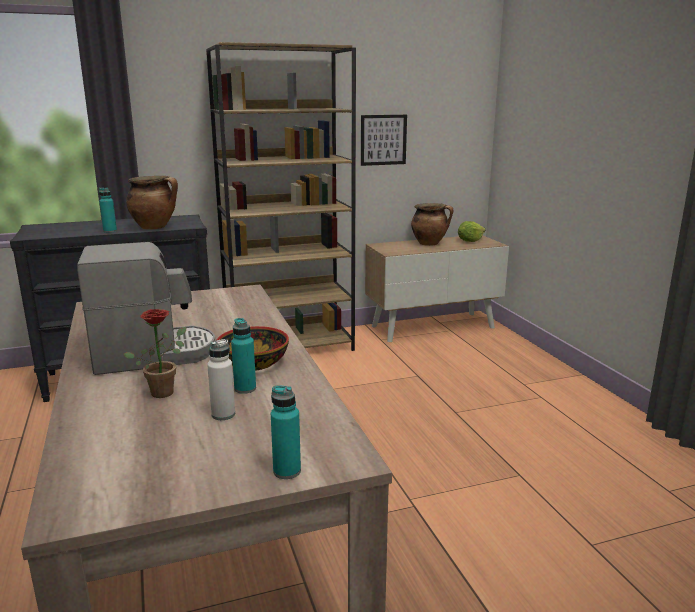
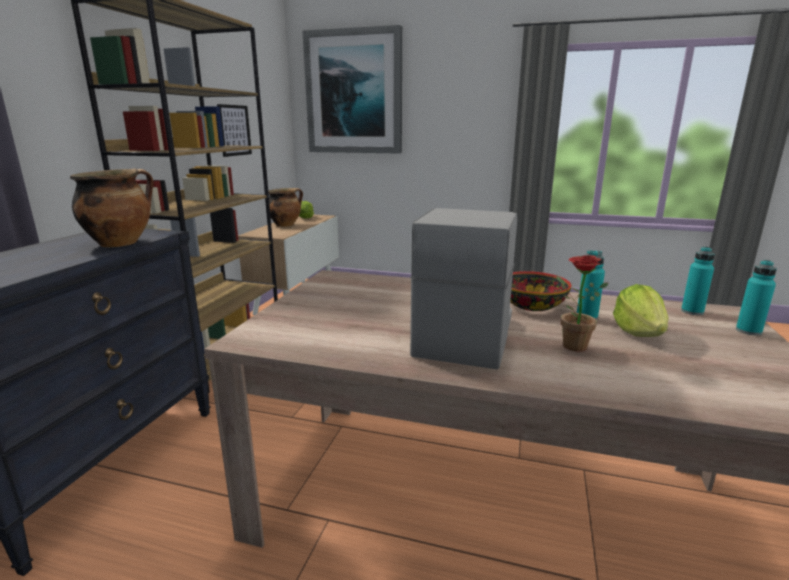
camera: 55 degrees left, 0 degrees up
(110, 231) = (72, 259): turquoise bottle -> turquoise bottle (692, 311)
(223, 414) = (638, 332): white bottle -> lettuce
(544, 97) = (354, 93): none -> picture

